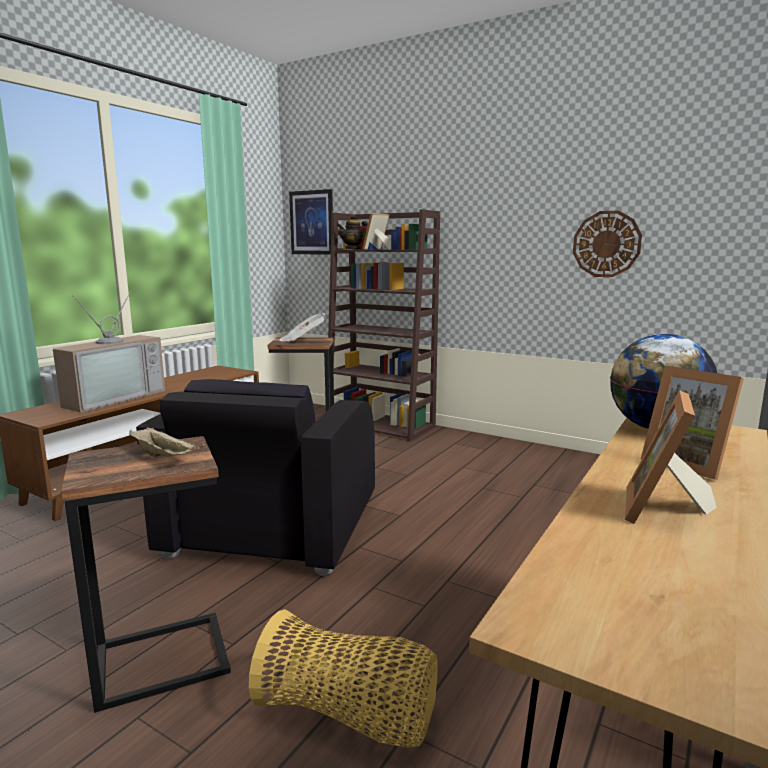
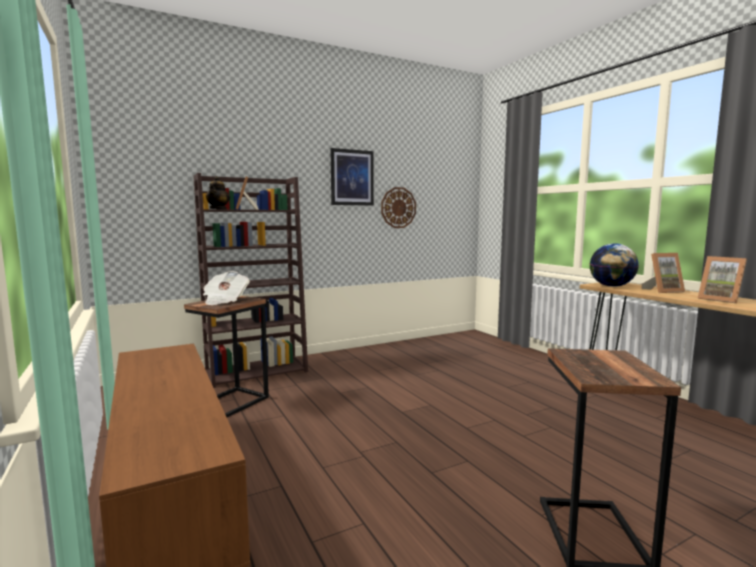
camera: 60 degrees left, 5 degrees down
(112, 398) = (168, 409): television -> none
(163, 456) = (600, 359): beige tray -> none
(274, 527) = (406, 451): black armchair -> none
(312, 222) = (130, 180): picture -> picture (352, 177)
(349, 716) = (656, 472): basket -> none

